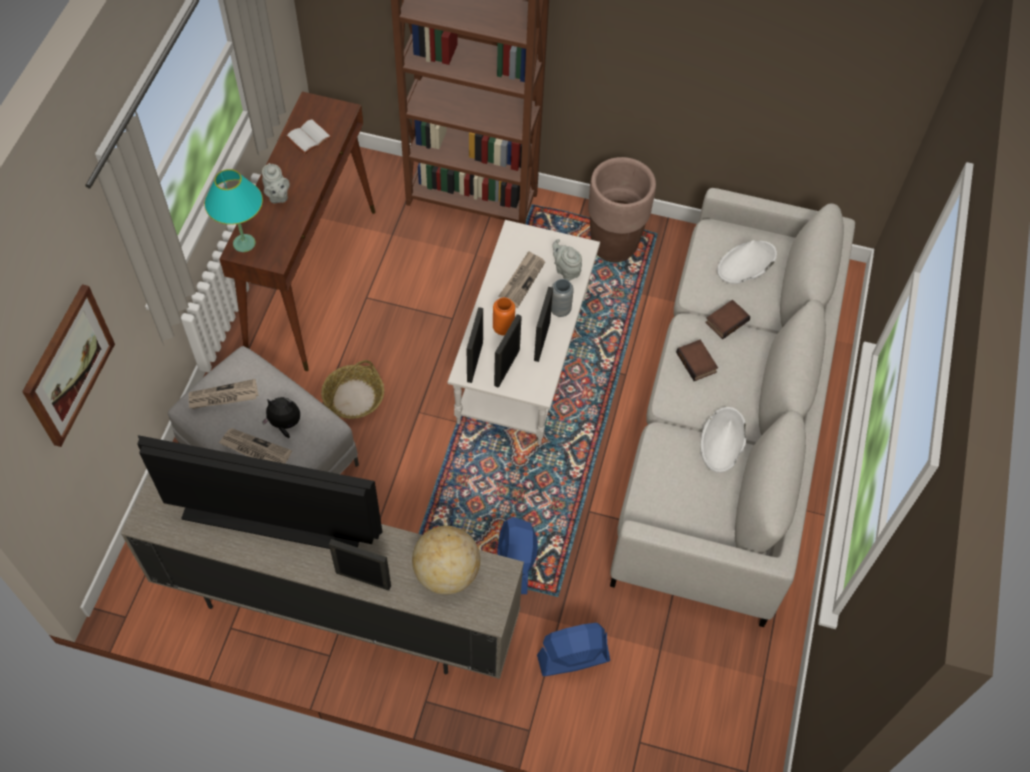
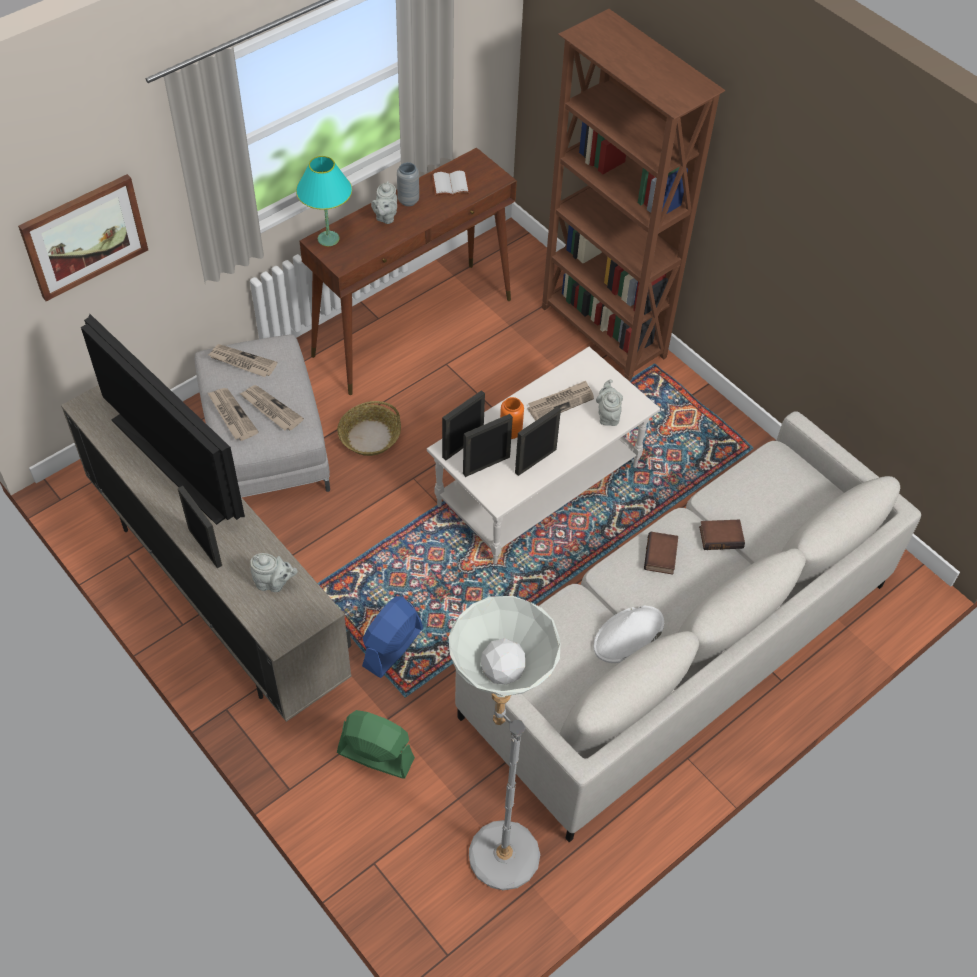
camera: 35 degrees right, 5 degrees down
(285, 424) = (270, 409): plush toy -> newspaper
(446, 573) = (274, 583): globe -> grey teapot
(560, 310) = (574, 445): grey vase -> grey vase (408, 200)
(573, 658) = (375, 755): blue fan -> green fan
(614, 245) = (702, 437): brown planter -> none
(712, 665) = (493, 844): none -> grey floor lamp
(746, 263) = (784, 498): white hat -> none

